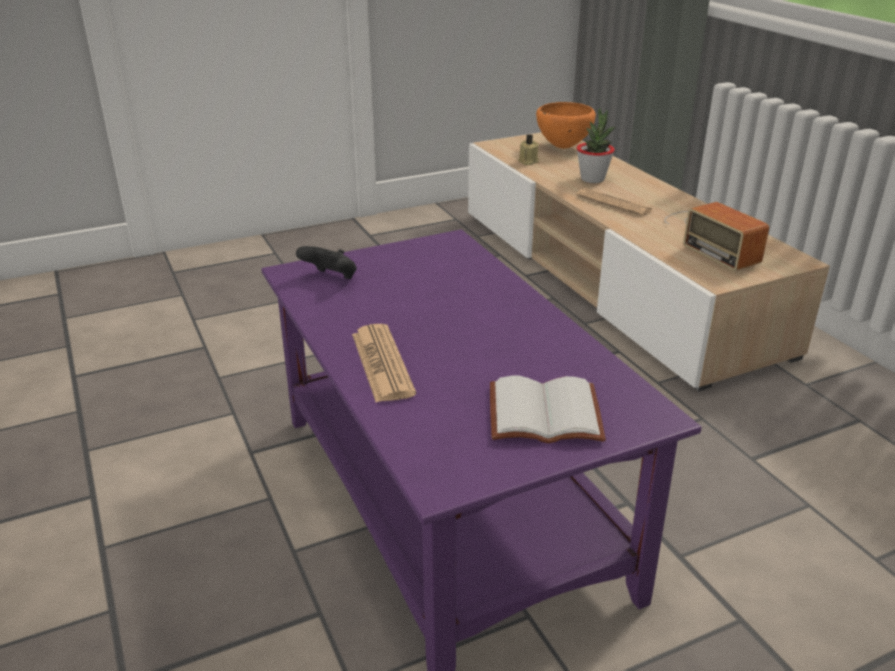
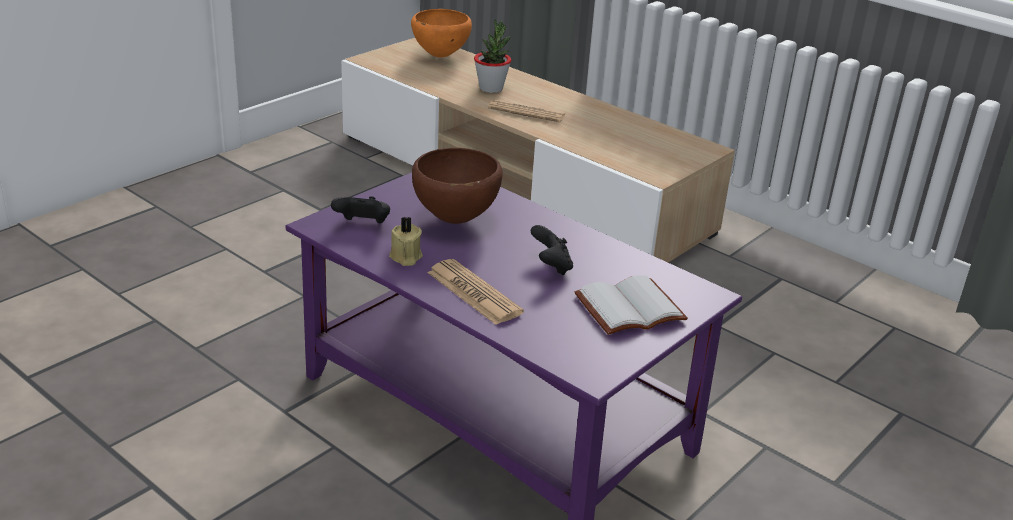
camera: 25 degrees left, 0 degrees up
(426, 287) = (455, 220): none -> brown bowl
(489, 350) = (551, 266): none -> black game controller
(527, 162) = (416, 76): beige candle -> beige candle (405, 257)
(712, 237) = (630, 136): radio -> none

